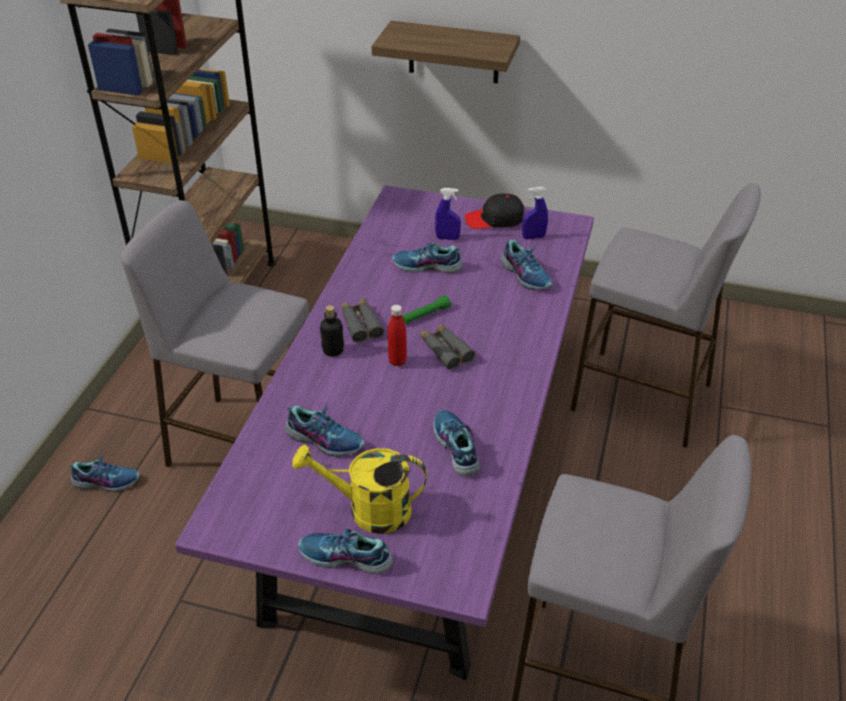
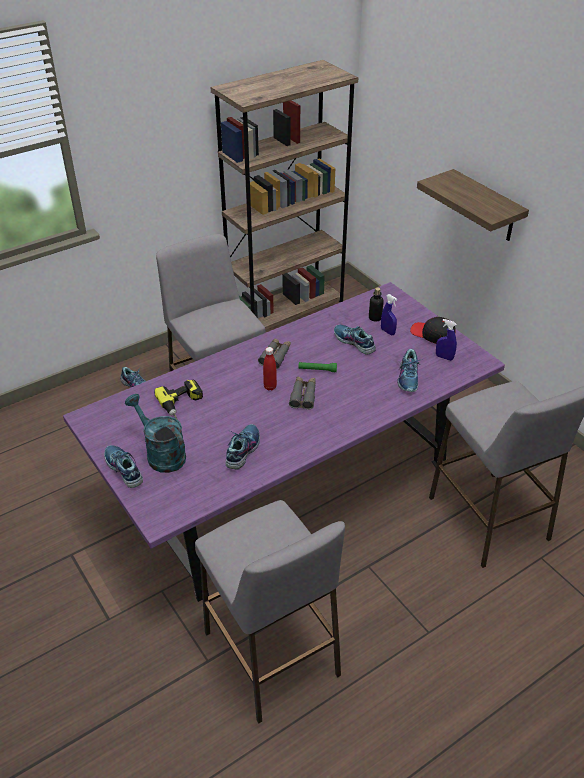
camera: 40 degrees right, 0 degrees up
(325, 439) = (184, 406): shoe -> power drill
(333, 350) = (244, 362): bottle -> bottle (375, 318)
(368, 510) = (161, 454): yellow watering can -> turquoise watering can

